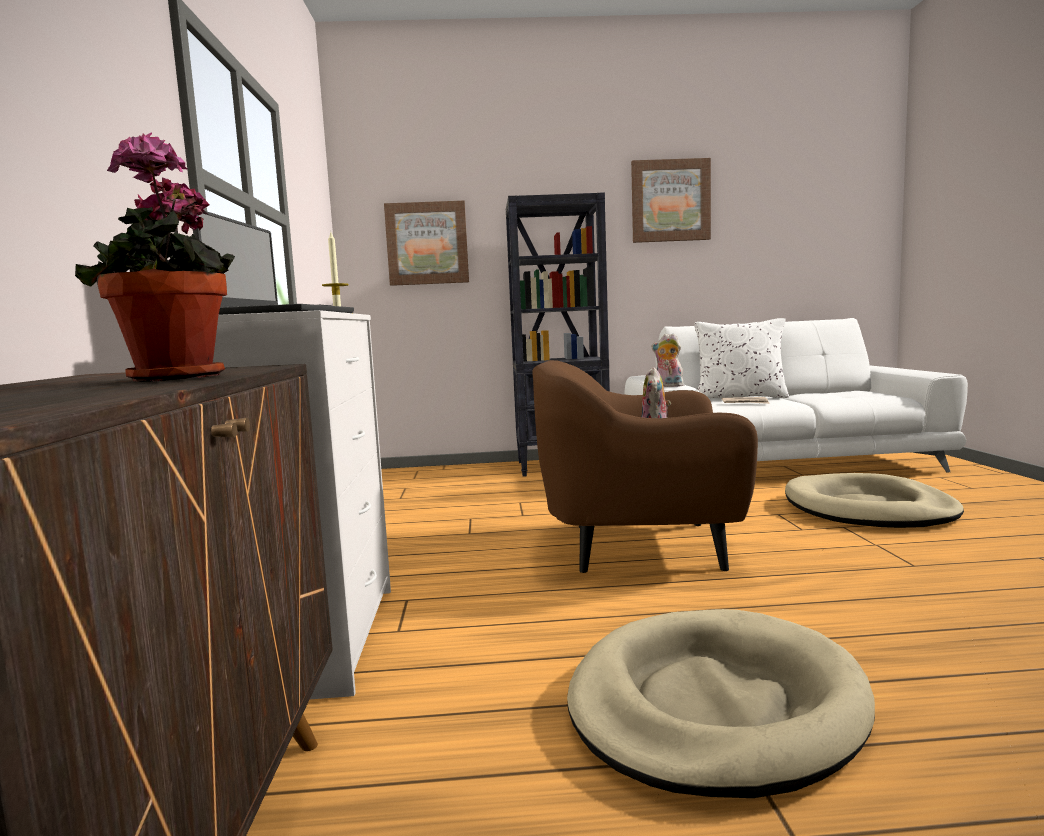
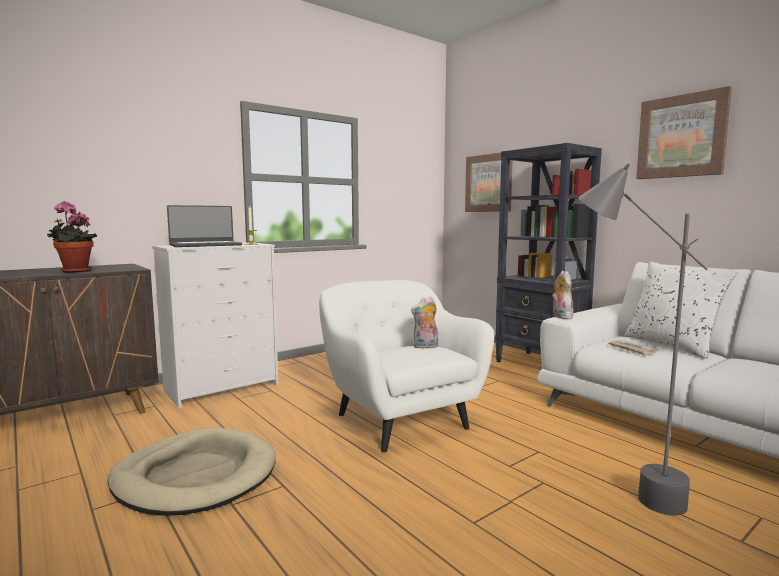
camera: 55 degrees right, 0 degrees up
(638, 546) = (399, 419): brown armchair -> white armchair
(868, 509) = (622, 489): beige dog bed -> grey floor lamp

